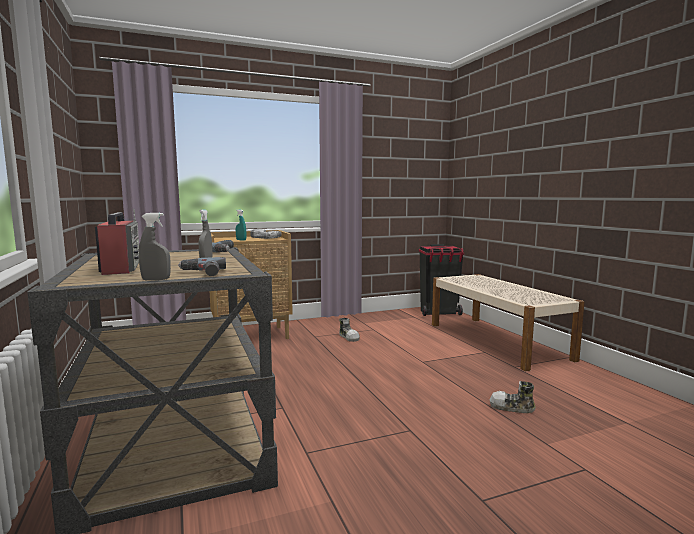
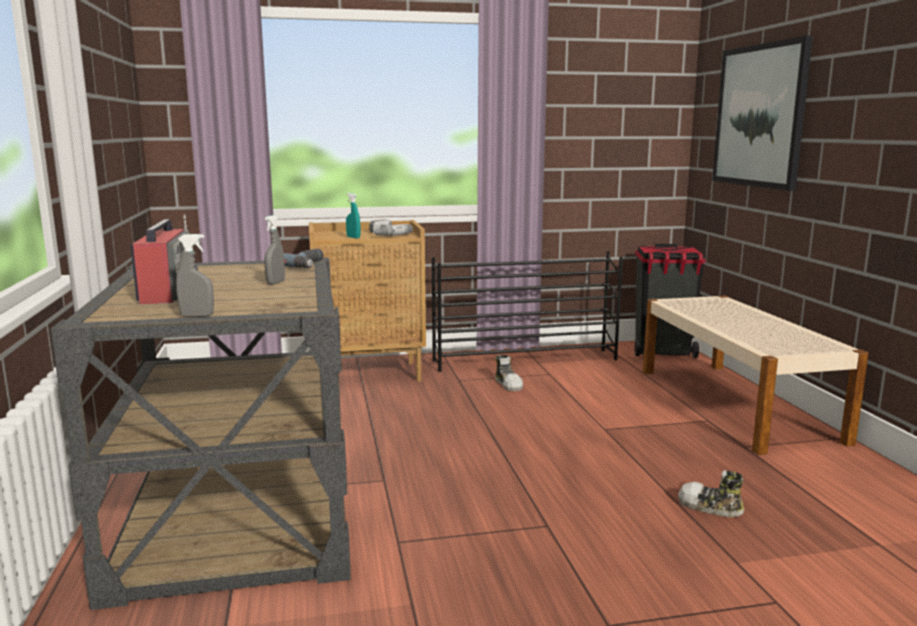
camera: 10 degrees right, 5 degrees up
(202, 273) = (257, 307): power drill -> none
(355, 322) = (526, 360): none -> black shoe rack
(495, 162) = (760, 116): none -> picture

